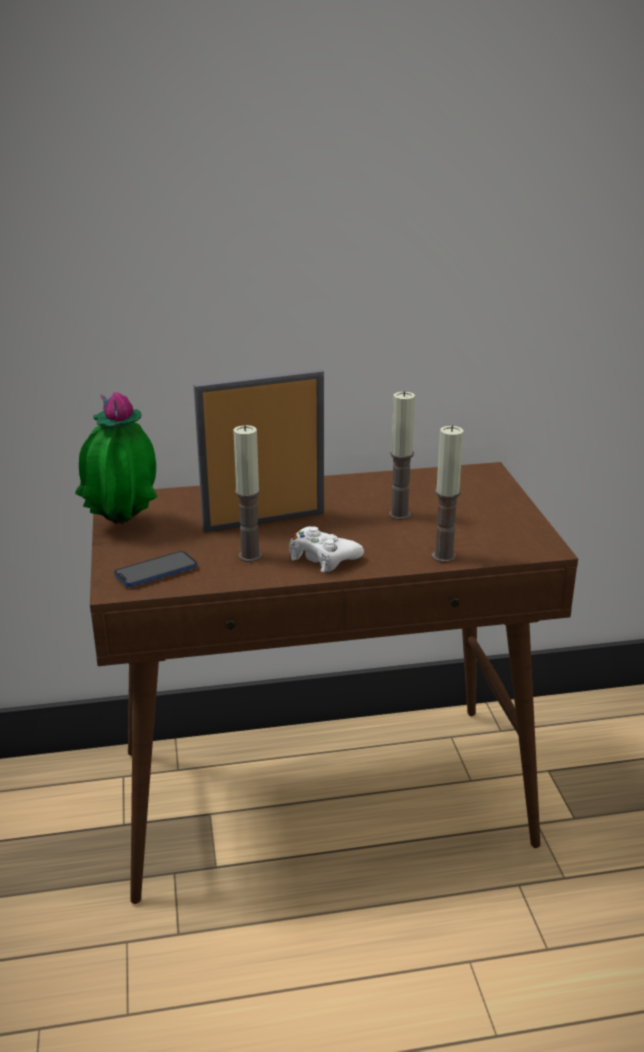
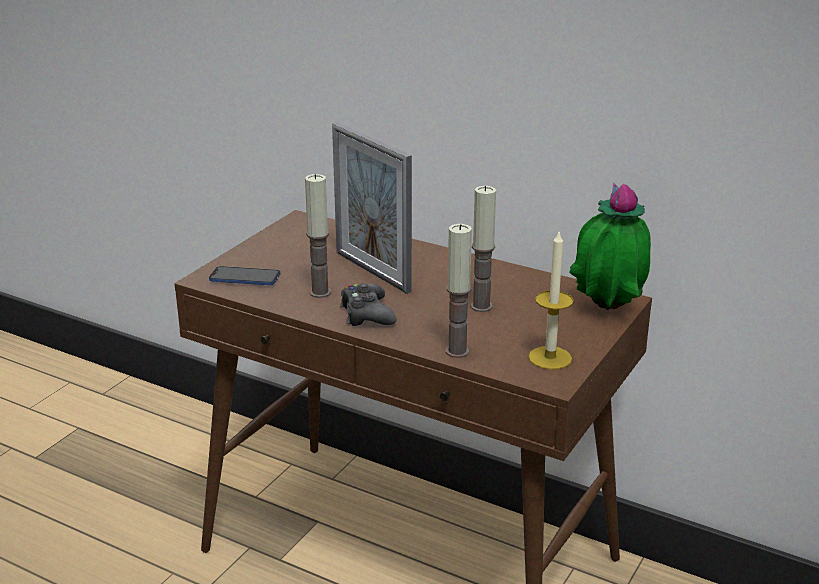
camera: 40 degrees right, 0 degrees up
(122, 526) = (274, 239): potted plant -> potted plant (606, 312)
(264, 521) = (372, 271): picture frame -> picture frame turned 150 degrees counterclockwise
(322, 557) = (366, 314): white game controller -> black game controller
(514, 532) = (550, 358): none -> candle

